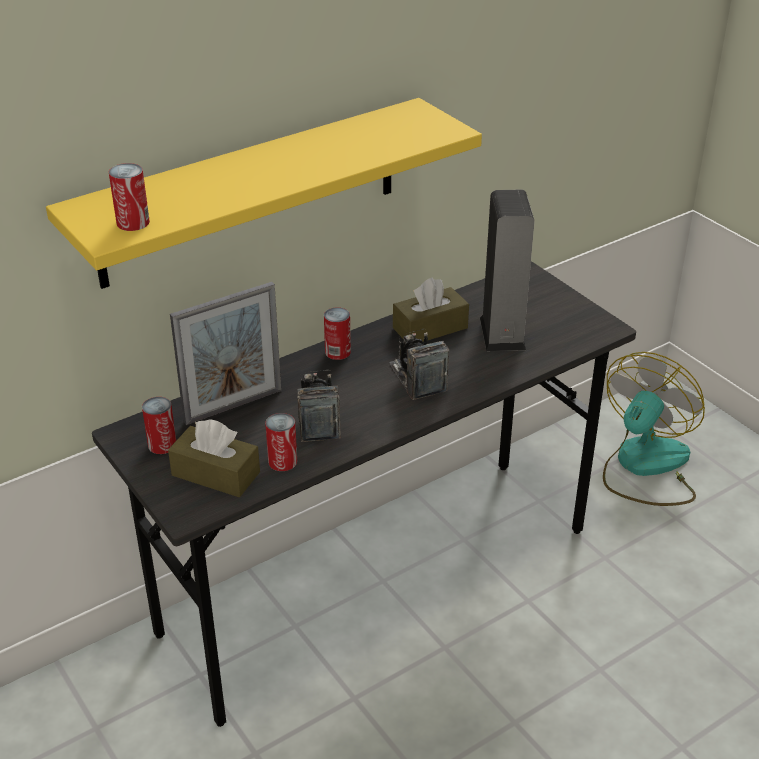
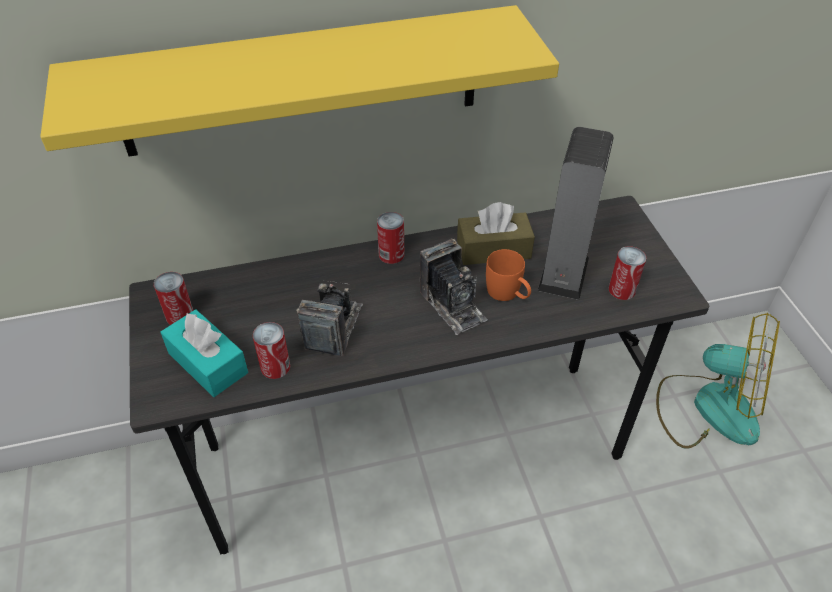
camera: 20 degrees right, 10 degrees up
(133, 222) = (111, 102): can -> can (622, 290)
(216, 474) = (208, 363): brown tissue box -> turquoise tissue box
(233, 406) = (265, 290): picture frame -> none
(417, 378) = (452, 305): camera -> camera turned 150 degrees clockwise
(462, 359) = (508, 294): none -> orange mug
(644, 467) = (709, 407): fan -> fan turned 60 degrees clockwise

